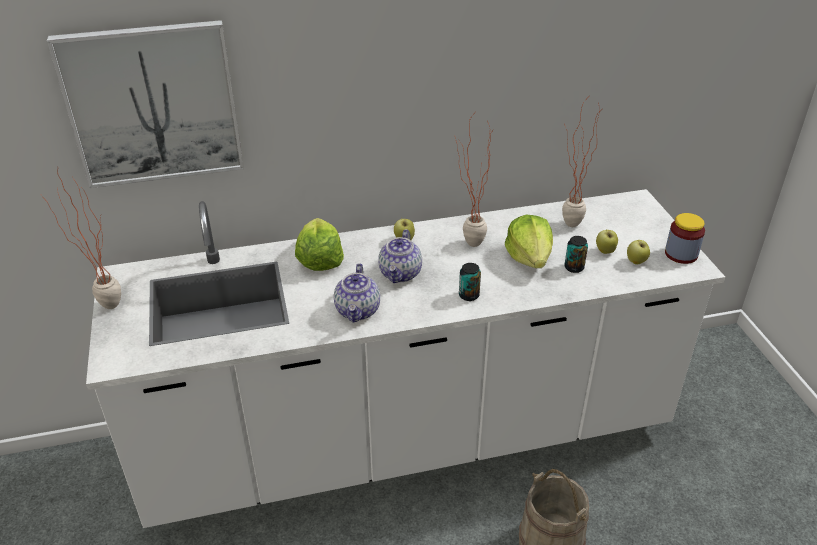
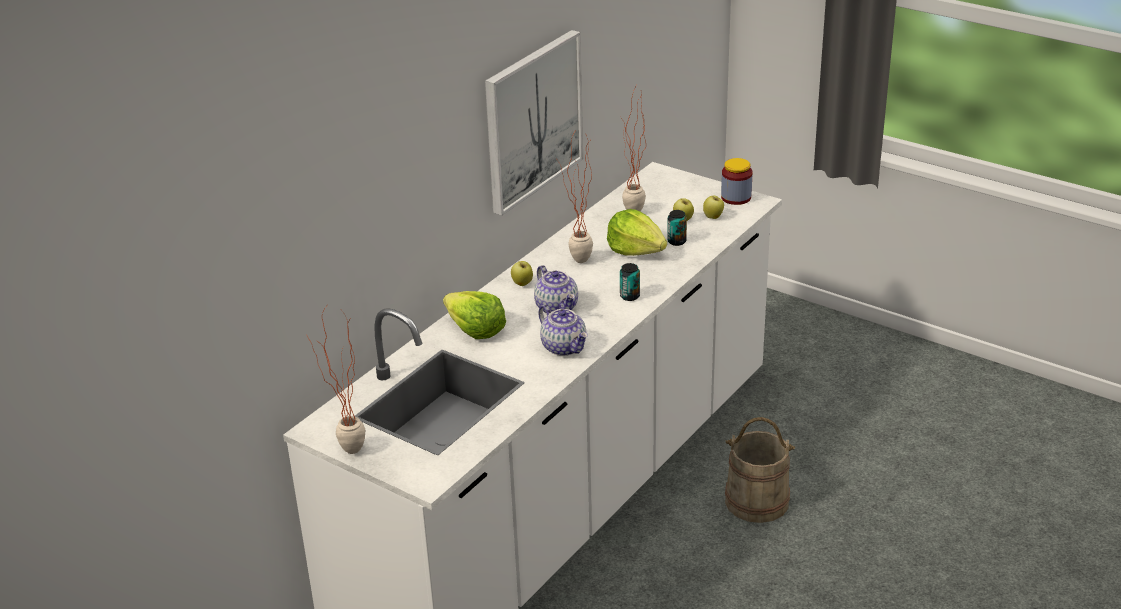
camera: 40 degrees left, 5 degrees down
(153, 104) = (321, 227): picture -> picture (532, 120)

